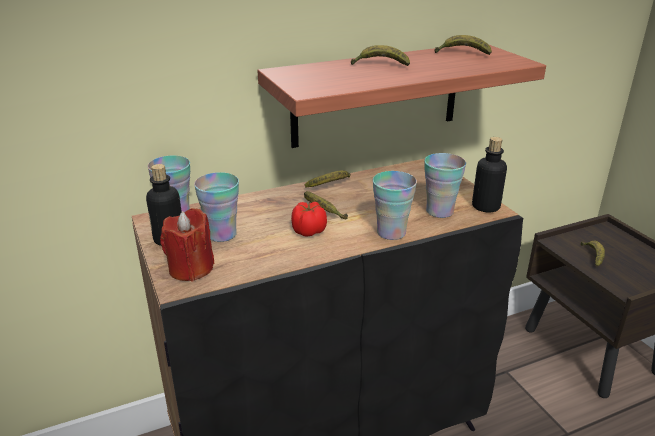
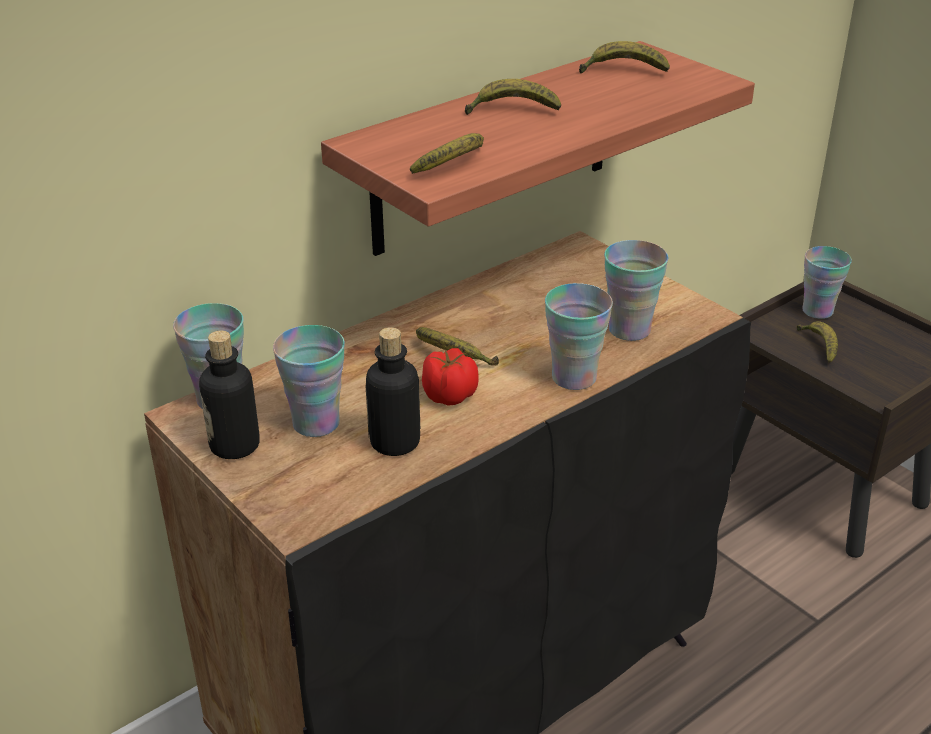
camera: 15 degrees left, 5 degrees up
(191, 268) = (300, 490): red candle -> none
(331, 185) = (444, 308): banana -> banana (455, 165)
(486, 206) = (692, 311): bottle -> bottle (395, 442)
(598, 236) = (817, 311): none -> cup

